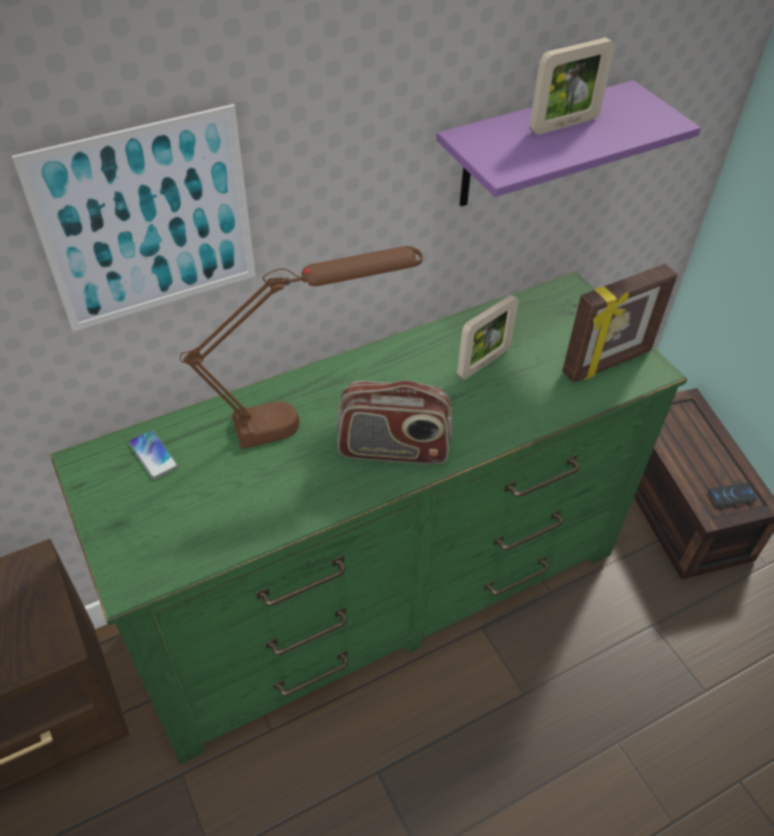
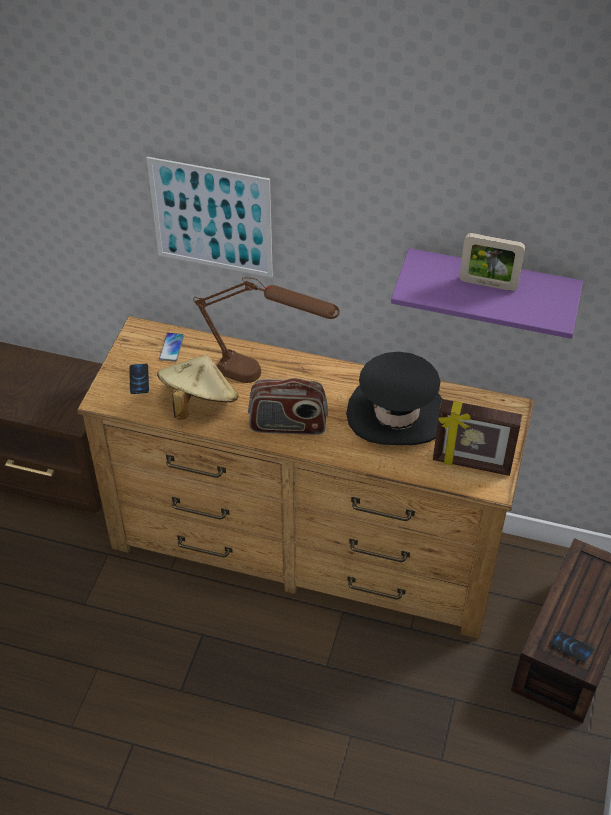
camera: 45 degrees right, 0 degrees up
(153, 521) = (139, 379): none -> phone
(263, 495) = (199, 402): none -> beige hat
(379, 589) = (306, 544): green dresser -> brown dresser
(393, 449) = (288, 425): radio -> radio turned 45 degrees counterclockwise
(483, 363) = (396, 414): picture frame -> black hat

